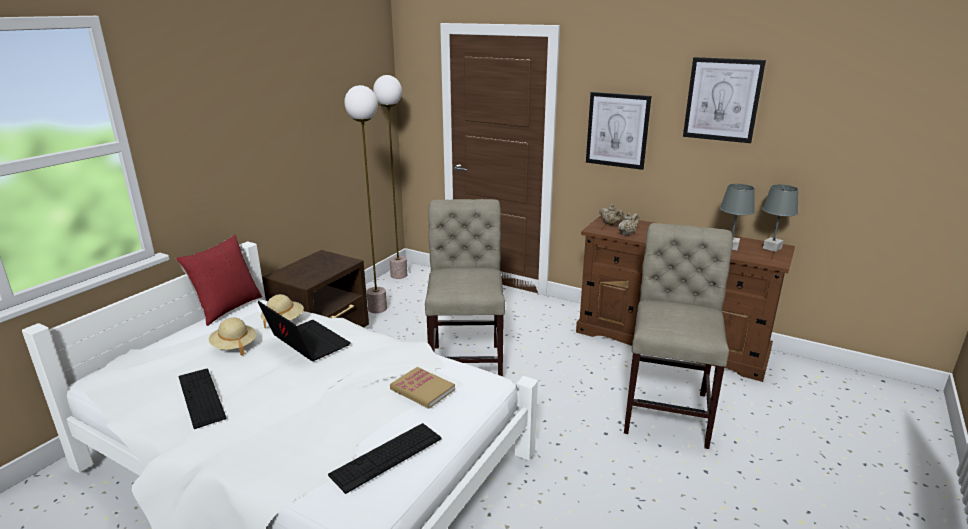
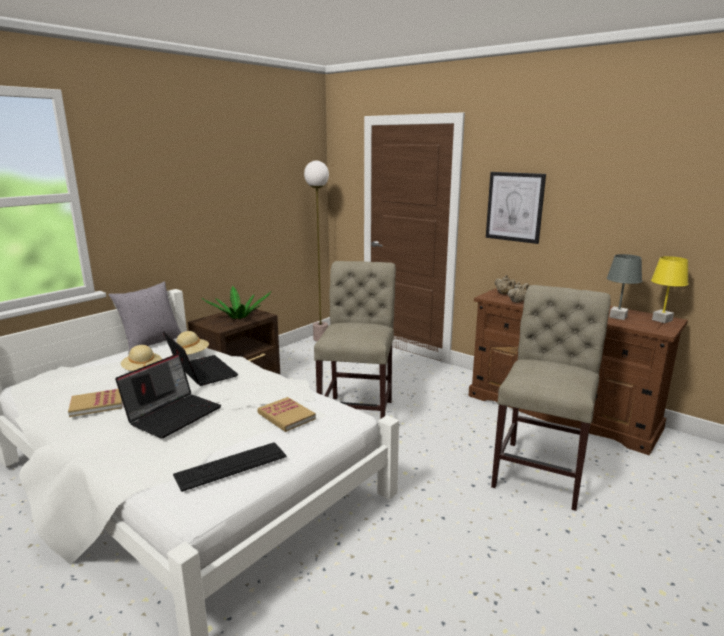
camera: 10 degrees right, 5 degrees down
(201, 397) = (97, 404): keyboard -> book
(227, 308) = (151, 343): red pillow -> grey pillow
(297, 400) = (173, 414): none -> laptop
(320, 267) = (239, 317): none -> potted plant
(377, 308) = (293, 363): floor lamp -> none
(722, 100) = (613, 175): picture -> none
(772, 248) = (662, 320): grey table lamp -> yellow table lamp

